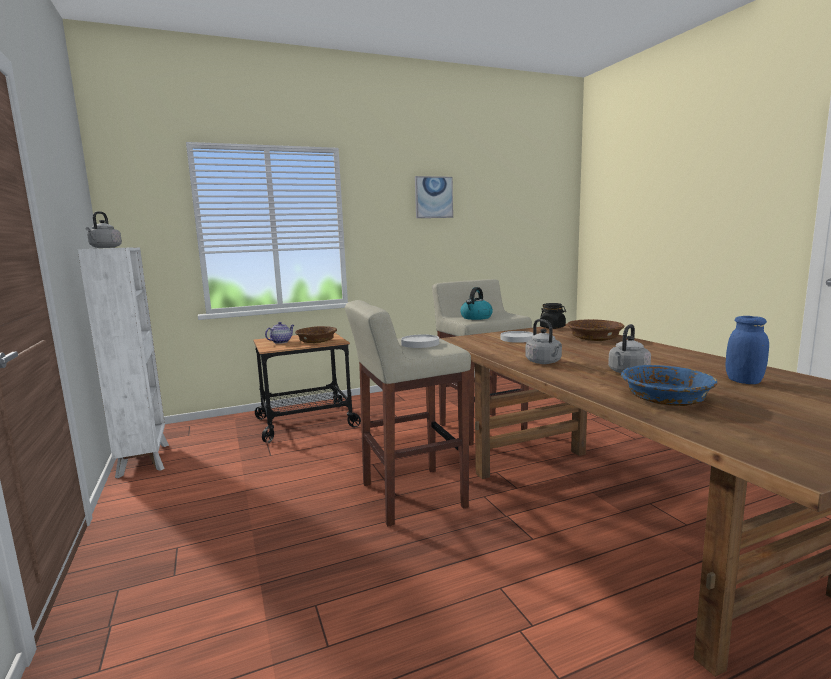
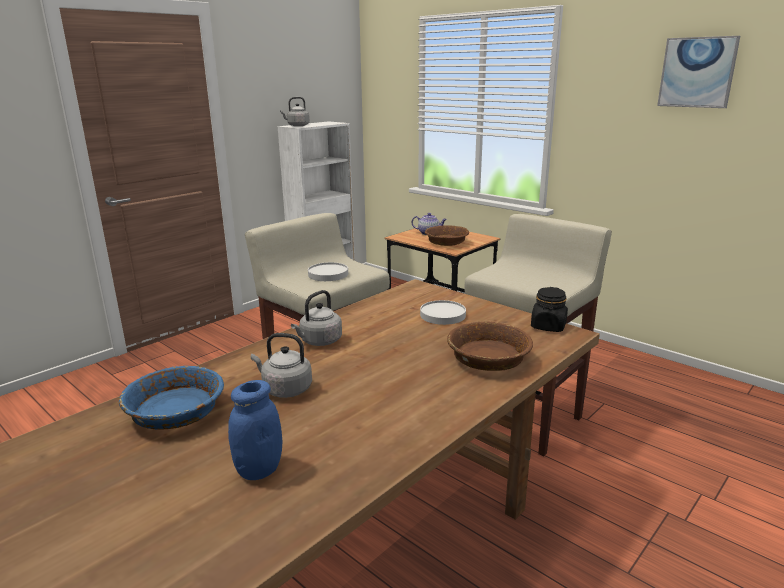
camera: 65 degrees right, 10 degrees up
(476, 317) = (509, 274): kettle -> none

